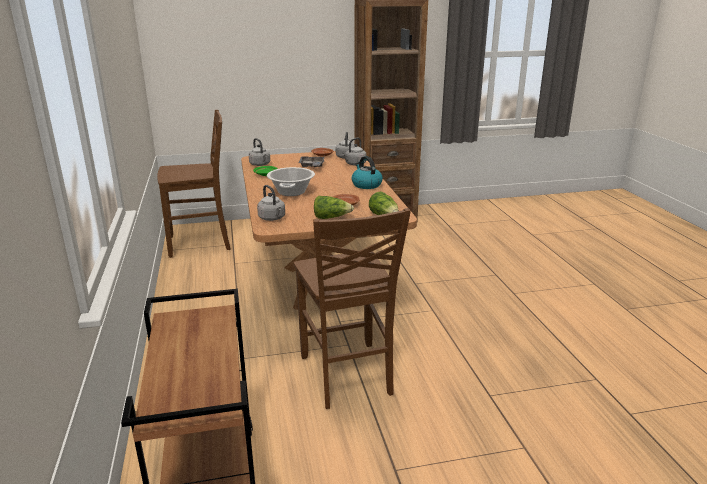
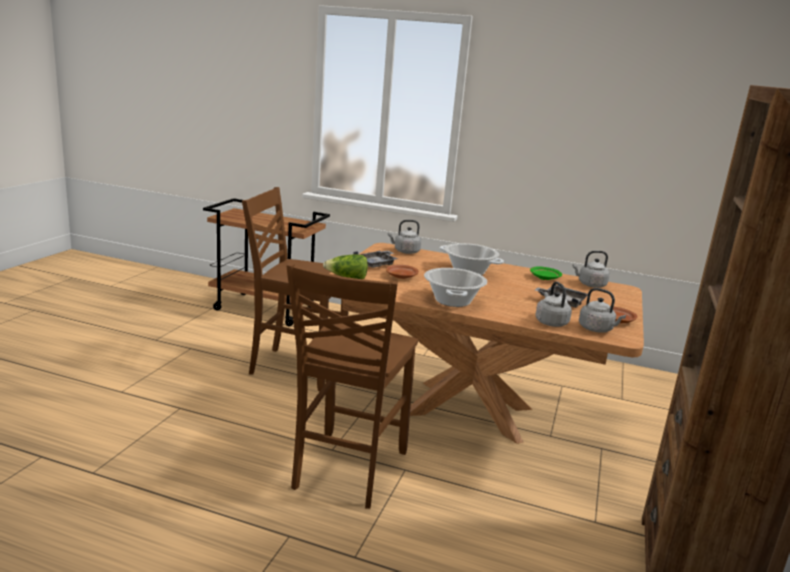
camera: 120 degrees right, 5 degrees down
(200, 244) = (633, 383): brown chair -> brown chair (347, 470)
(331, 217) = (376, 264): lettuce -> grey tray
(366, 185) = (452, 301): kettle -> cooking pot

